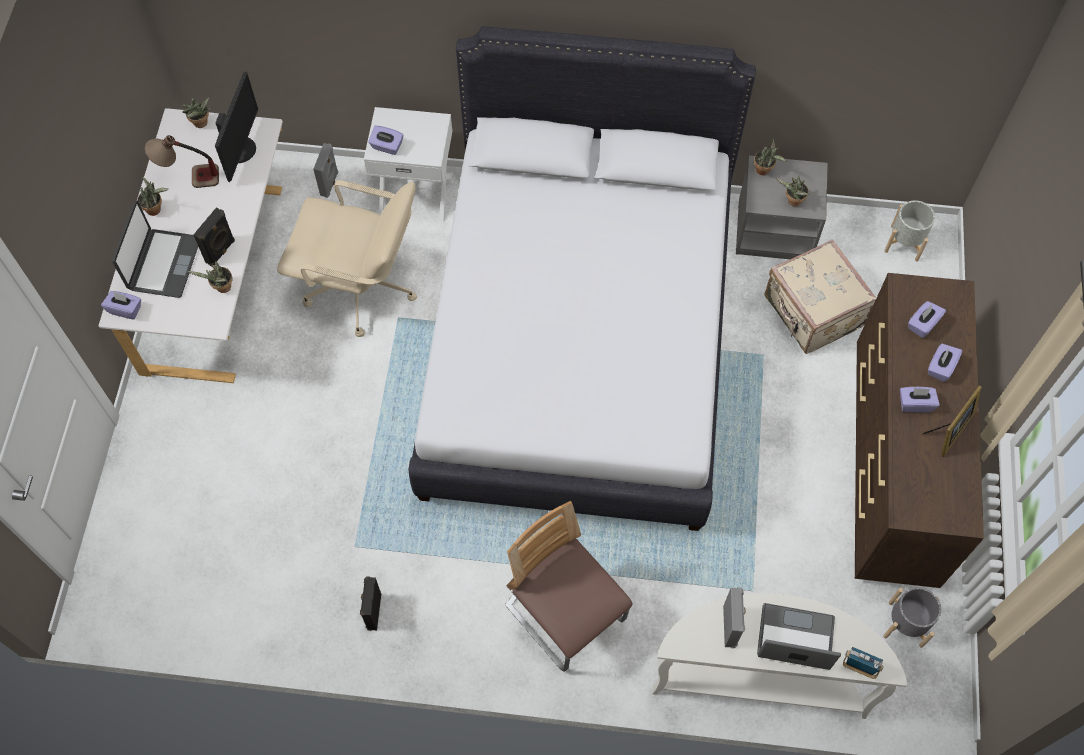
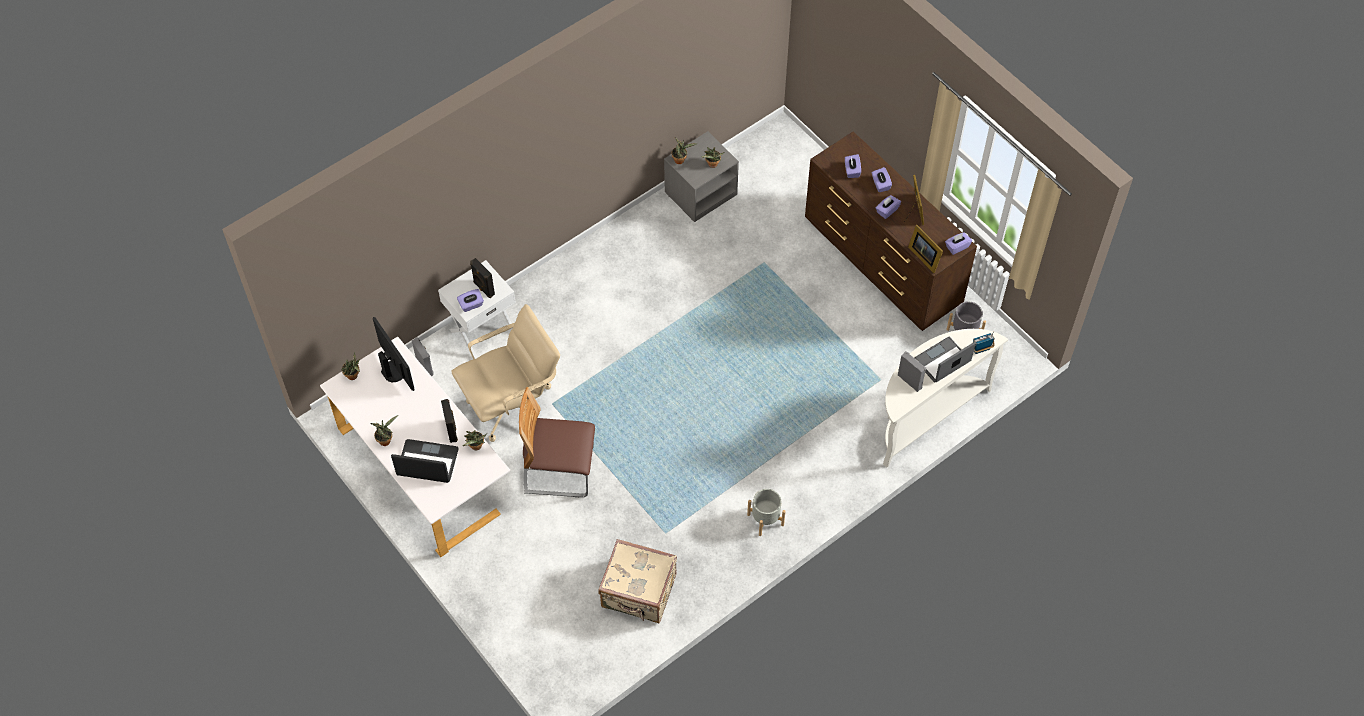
camera: 45 degrees left, 5 degrees down
(125, 309) = (435, 502): purple tissue box -> purple tissue box (957, 247)
(163, 264) = (427, 463): laptop -> laptop turned 45 degrees counterclockwise
(189, 178) = (384, 409): table lamp -> none
(373, 611) = (711, 554): black speaker -> black speaker (483, 289)
(565, 613) = (806, 469): chair -> chair (559, 471)
(577, 342) = (663, 335): white bed -> none
(812, 313) = (765, 221): beige suitcase -> beige suitcase (638, 593)
(902, 494) = (924, 256): none -> picture frame
(904, 243) = (773, 147): grey planter -> grey planter (765, 519)

